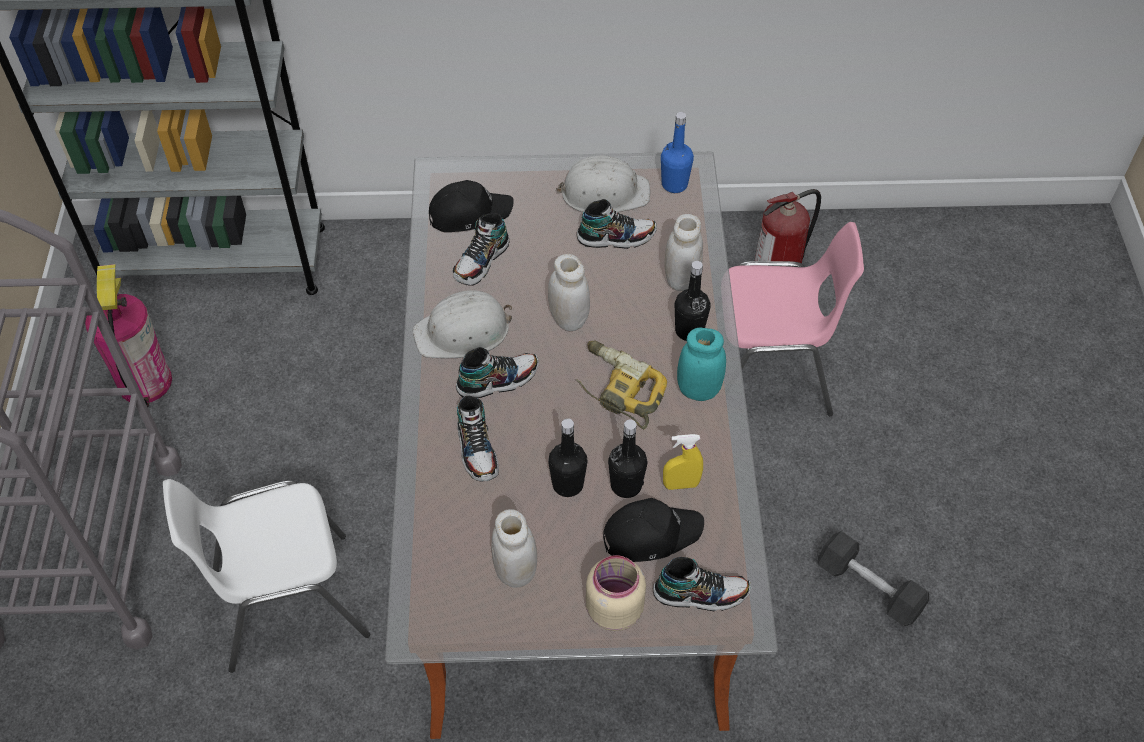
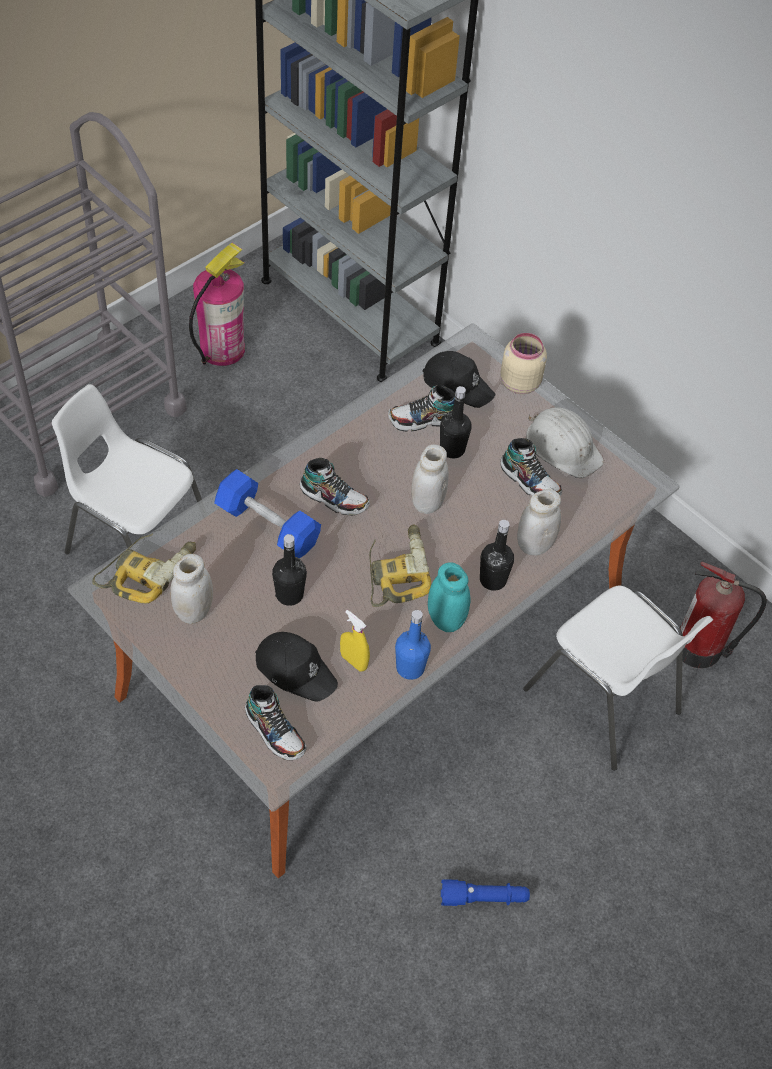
camera: 45 degrees right, 0 degrees up
(434, 578) = (148, 571): none -> power drill
(463, 332) = (354, 452): white hard hat -> none
(477, 449) = (267, 525): shoe -> blue dumbbell
(612, 610) = (215, 687): beige jar -> beige jar (519, 382)
(626, 485) = (321, 629): black bottle -> black bottle (452, 449)
(674, 184) = (619, 483): blue bottle -> blue bottle (410, 668)
(767, 376) = (603, 702): pink chair -> white chair
(869, 587) = (484, 898): black dumbbell -> blue flashlight

